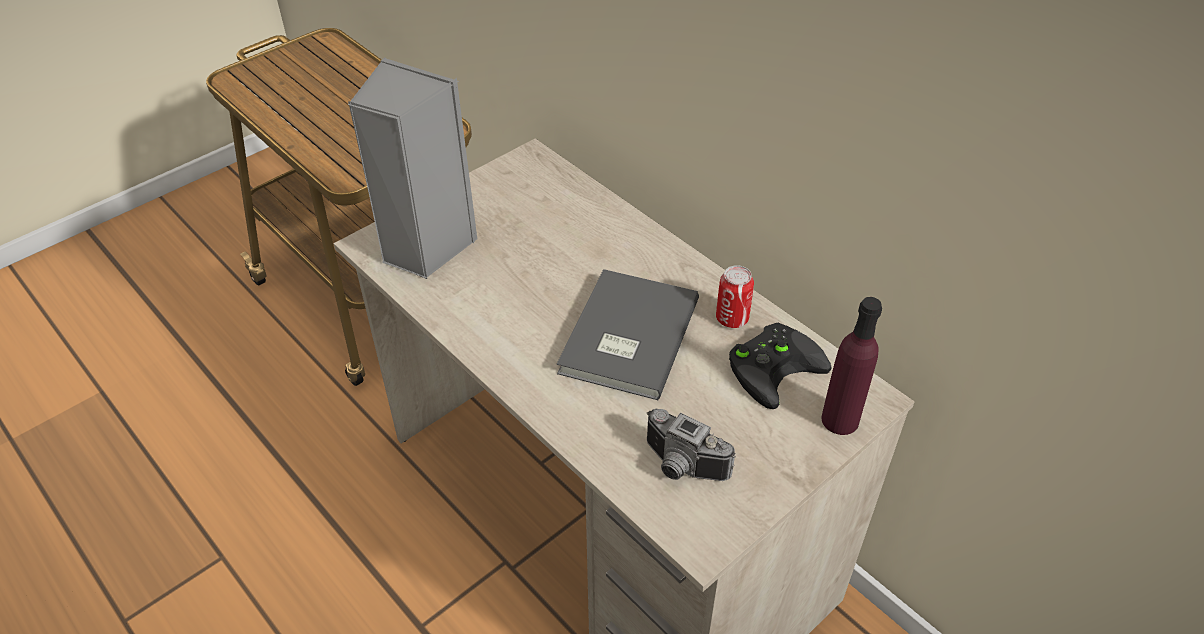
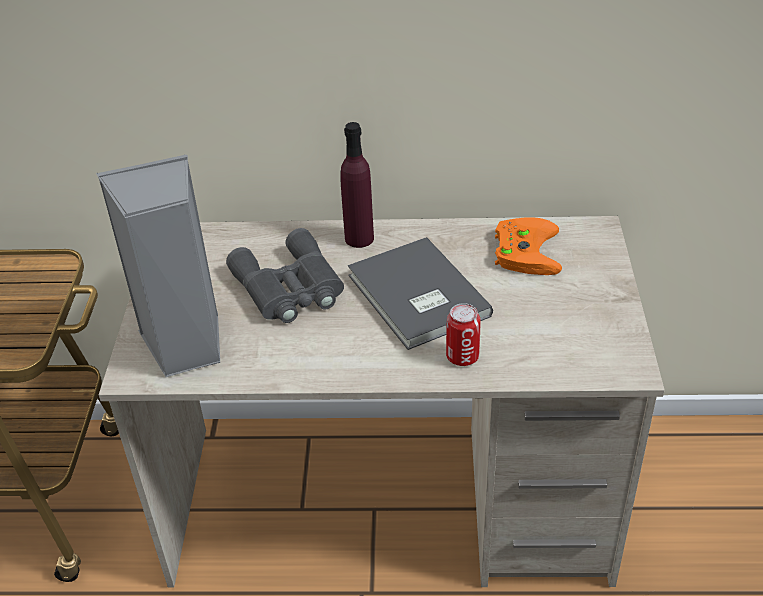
camera: 45 degrees left, 5 degrees down
(548, 258) = (289, 289): none -> grey binoculars
(681, 467) = (560, 341): camera -> none
(732, 318) = (462, 242): can -> can (462, 357)
(774, 365) = (523, 249): black game controller -> orange game controller
(840, 420) = (599, 252): purple bottle -> purple bottle (359, 238)

